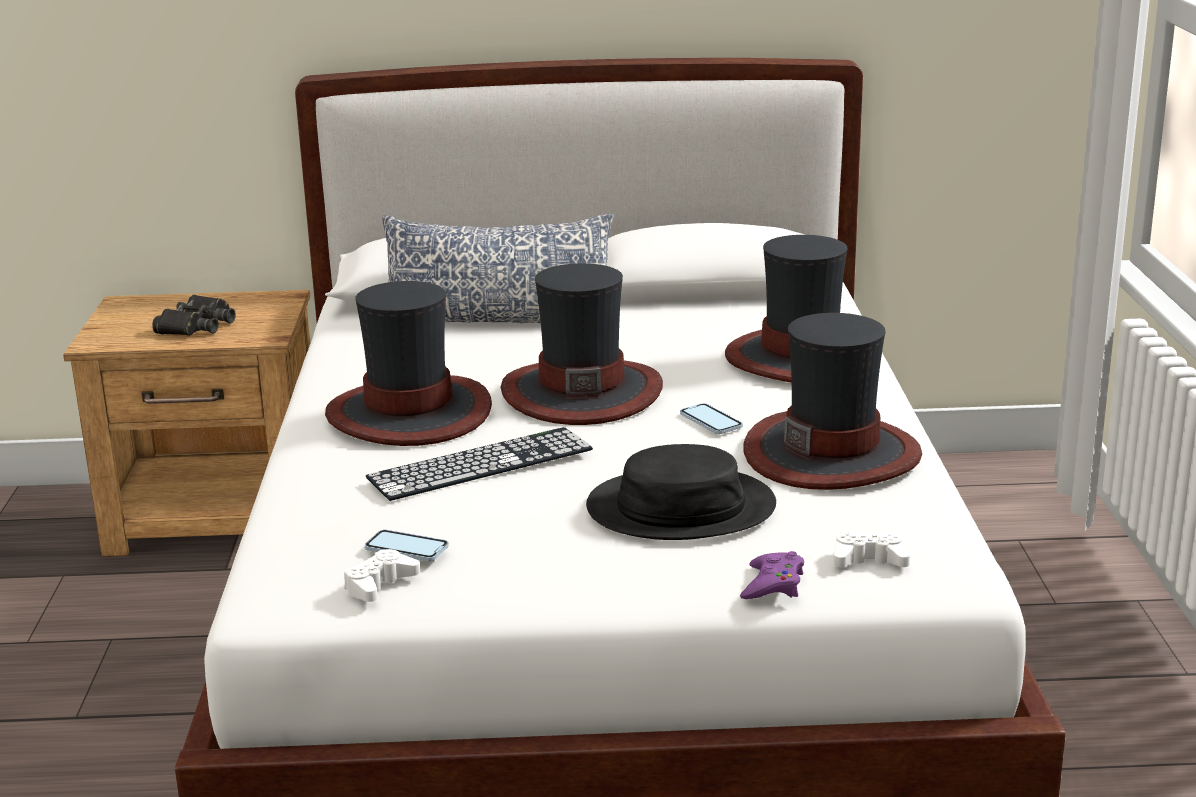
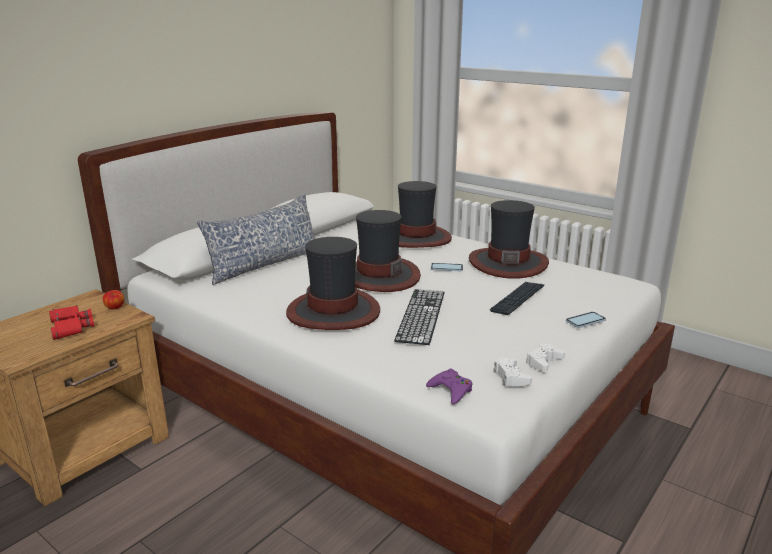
camera: 50 degrees left, 0 degrees up
(197, 325) = (70, 327): black binoculars -> red binoculars
(275, 320) = (115, 308): none -> apple
(406, 548) = (485, 358): phone -> phone (585, 321)
(681, 508) = (517, 299): black hat -> keyboard
(773, 584) = (606, 308): purple game controller -> purple game controller (451, 390)
(869, 560) = (604, 288): white game controller -> white game controller (544, 362)

